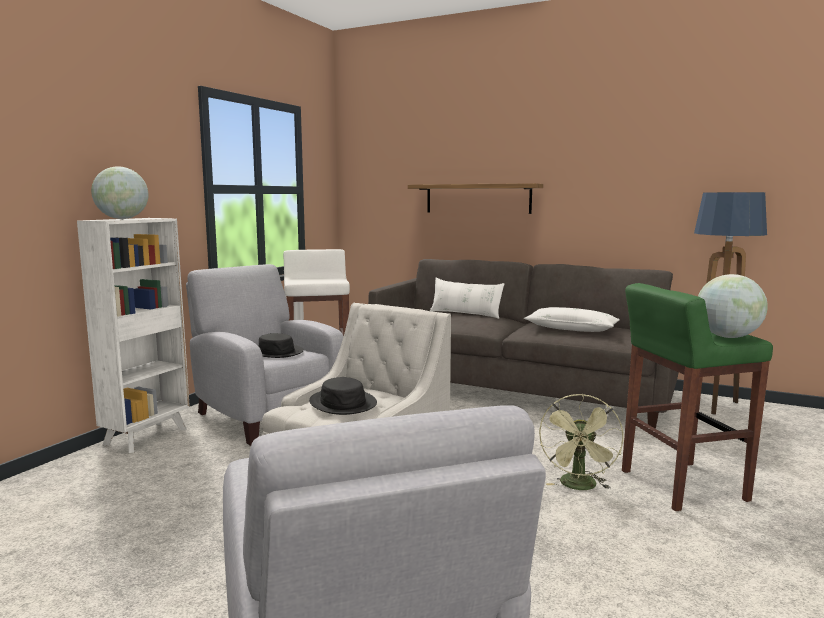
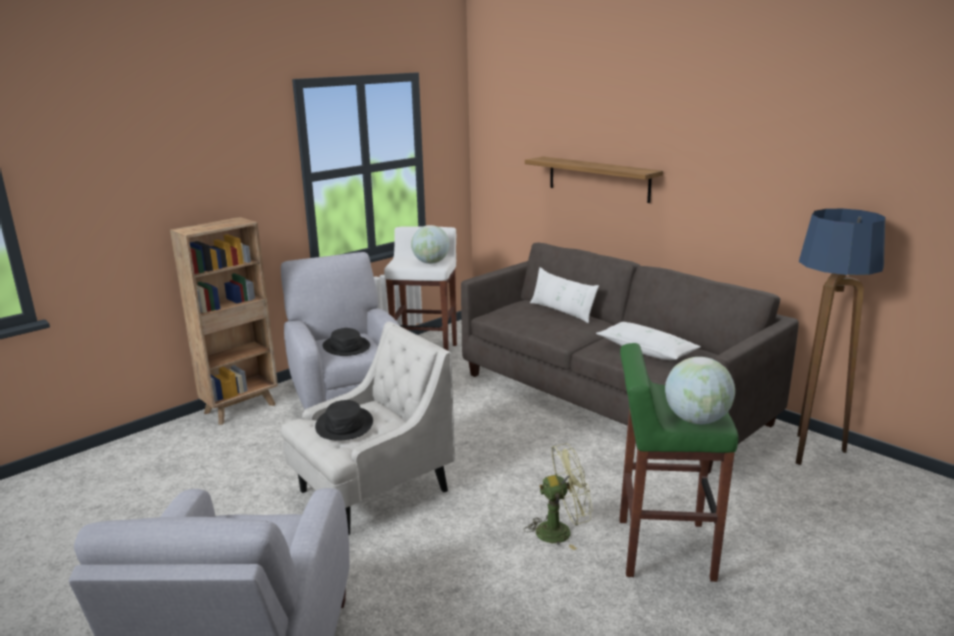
camera: 20 degrees right, 10 degrees up
(122, 219) = (209, 225): globe -> globe (431, 262)
(147, 436) = (241, 408): white bookcase -> brown bookcase
(579, 487) = (561, 531): green fan -> green fan turned 135 degrees counterclockwise

